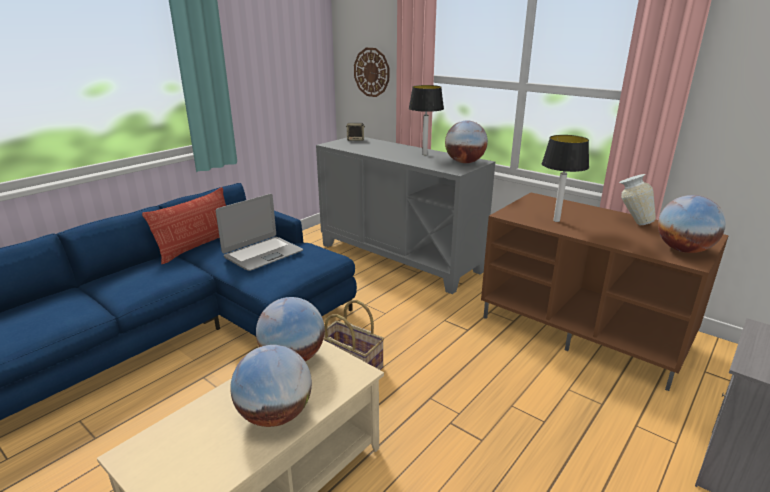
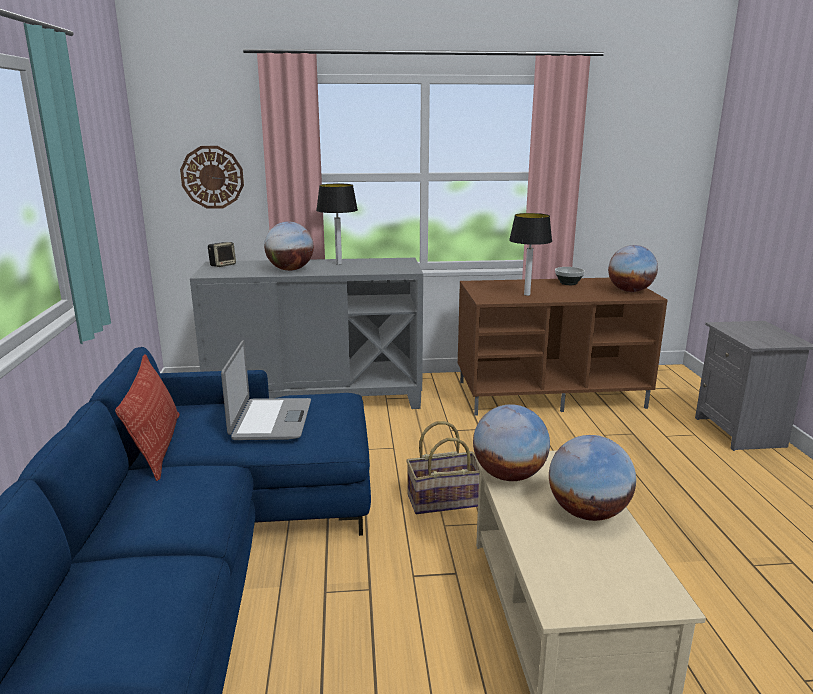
camera: 45 degrees left, 5 degrees down
(464, 162) = (394, 263): globe -> globe (290, 270)
(631, 222) = (568, 283): vase -> bowl

